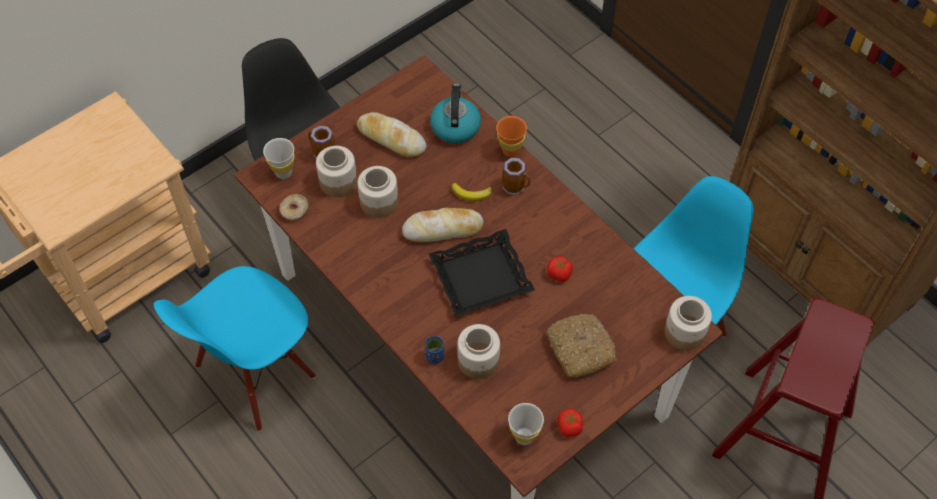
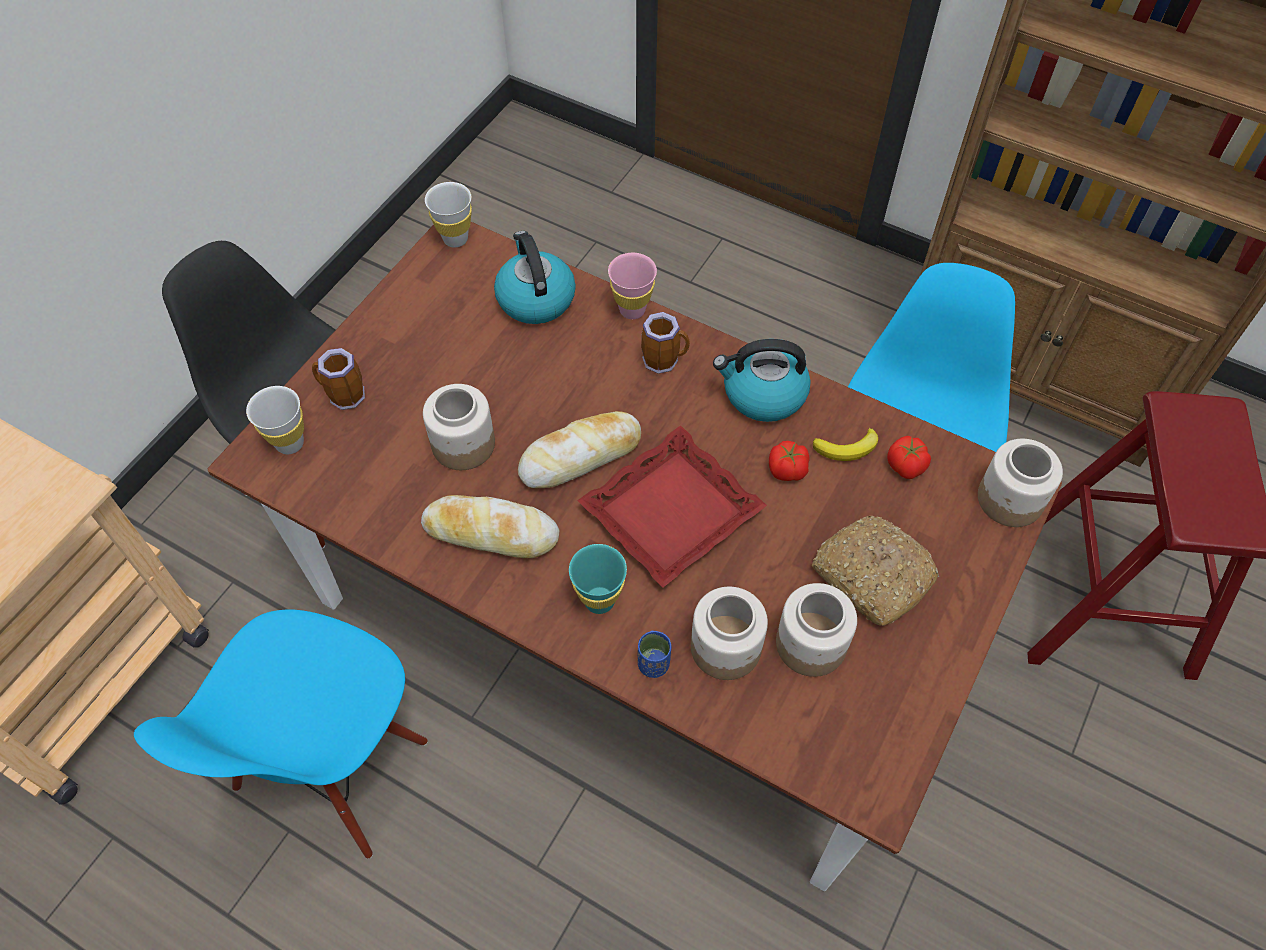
camera: 20 degrees left, 0 degrees up
(295, 211) = (330, 498): donut -> none
(337, 182) = (384, 432): jar -> jar (810, 644)
(391, 138) = (445, 343): bread -> bread (491, 532)
(419, 313) = (599, 600): none -> turquoise cup
(471, 194) = (602, 389): banana -> banana (847, 448)
(480, 276) = (670, 511): black tray -> red tray
(510, 150) = (632, 310): orange cup -> pink cup
(524, 436) = (854, 749): white cup -> white cup (455, 239)
(565, 225) = (762, 394): none -> kettle
(569, 428) = (916, 709): tomato -> tomato (905, 467)

